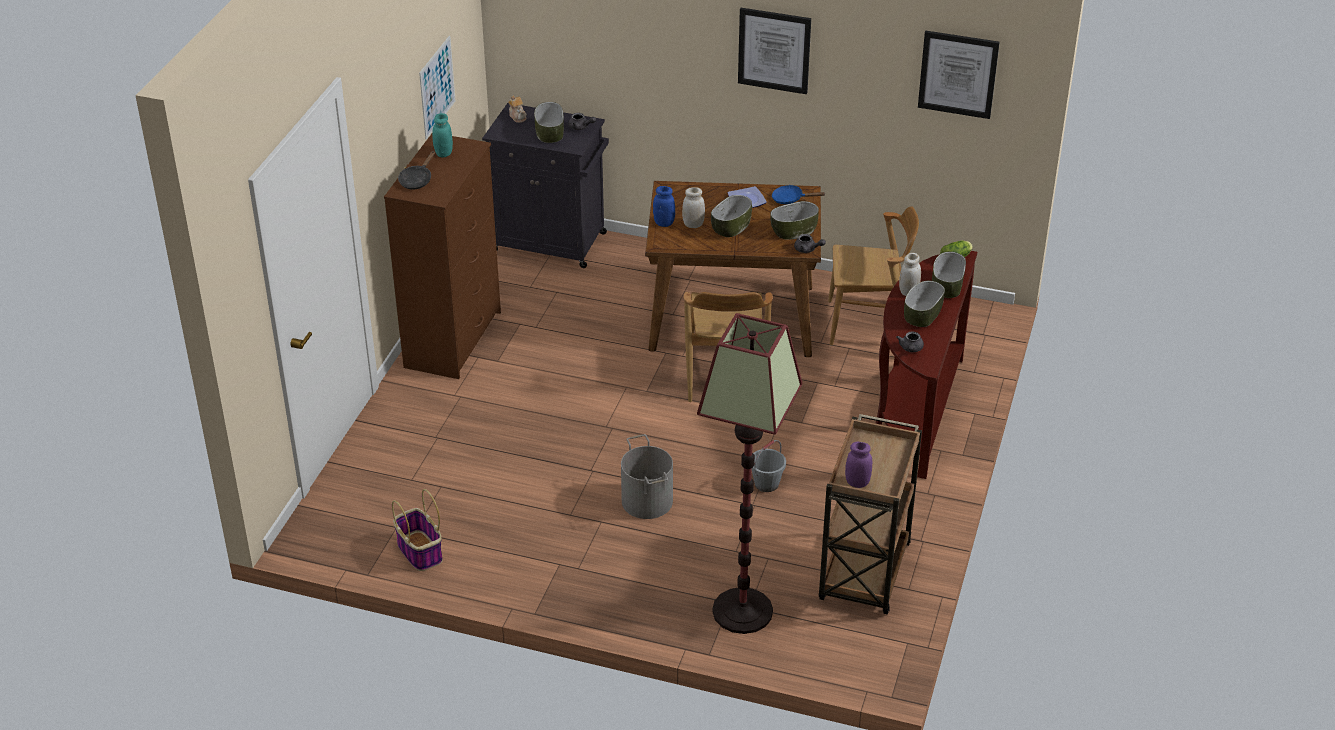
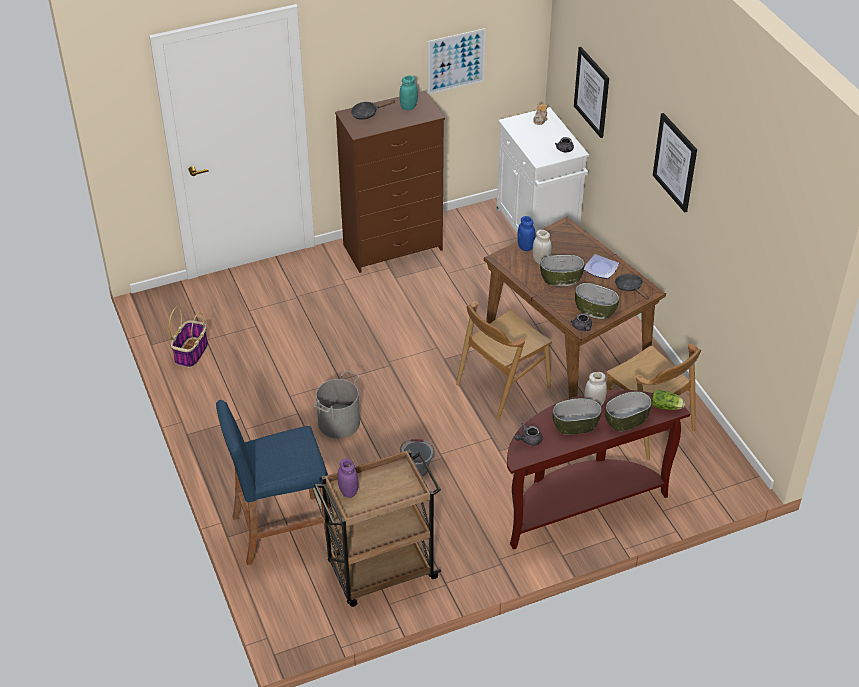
camera: 50 degrees right, 5 degrees up
(550, 133) = (541, 142): bowl -> none
(551, 242) = (537, 228): black cabinet -> white cabinet
(741, 611) = (282, 529): floor lamp -> blue stool
(790, 199) = (630, 288): blue frying pan -> black frying pan
(958, 74) = (767, 261): picture -> picture (592, 92)

